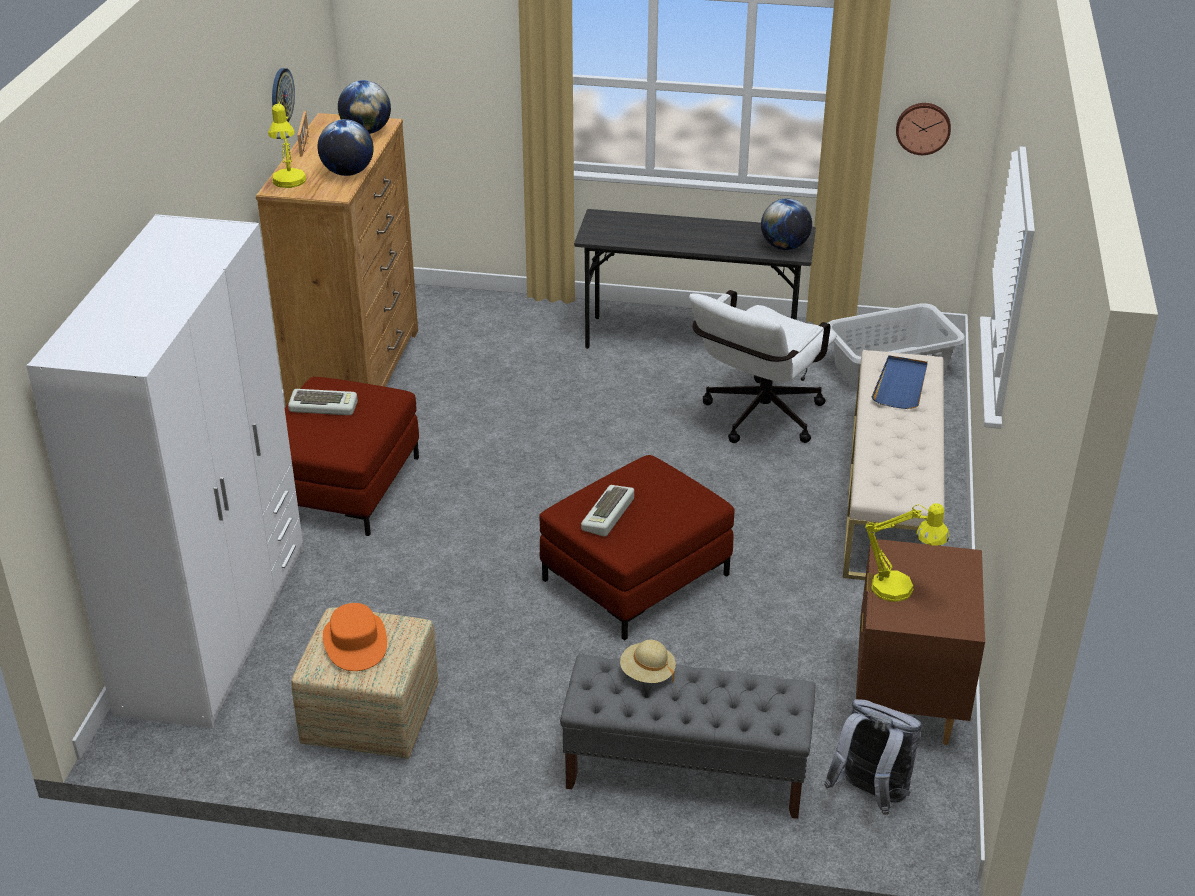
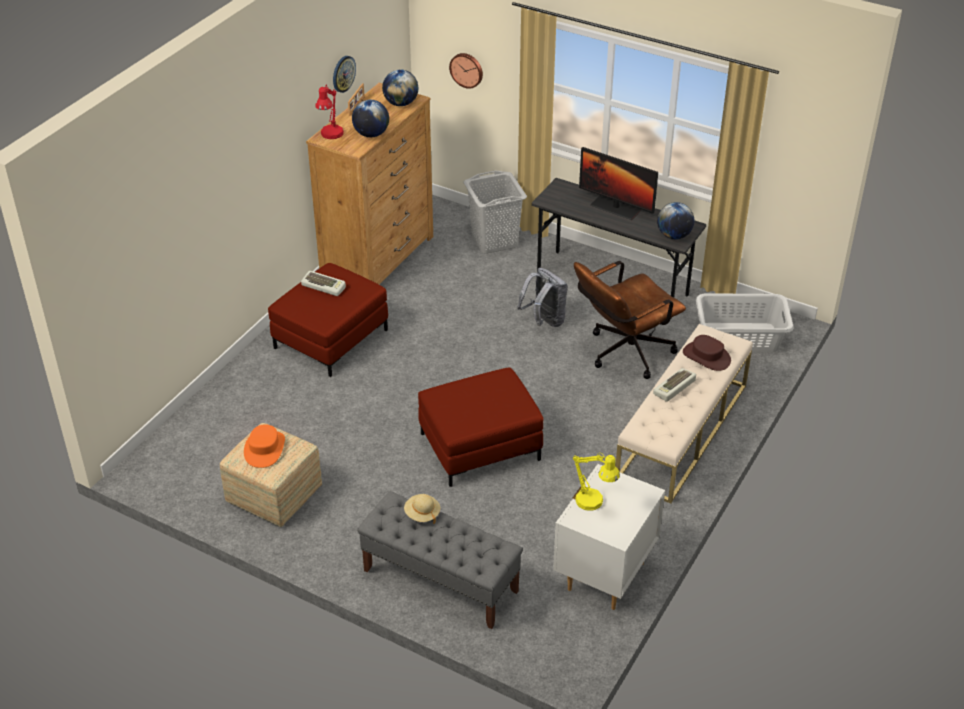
camera: 20 degrees right, 5 degrees up
(215, 627) = (213, 415): white wardrobe -> none
(289, 184) = (330, 136): yellow table lamp -> red table lamp
(505, 319) = (494, 240): none -> grey laundry basket
(609, 515) = (458, 404): keyboard -> keyboard (675, 388)
(688, 229) = (615, 207): none -> monitor
(757, 419) = (623, 354): white office chair -> brown office chair
(870, 795) = (544, 627): grey backpack -> grey backpack (544, 321)
(900, 385) = (706, 356): blue tray -> brown hat
(907, 703) = (604, 576): brown nightstand -> white nightstand
(923, 127) = (790, 170): wall clock -> wall clock (467, 69)

